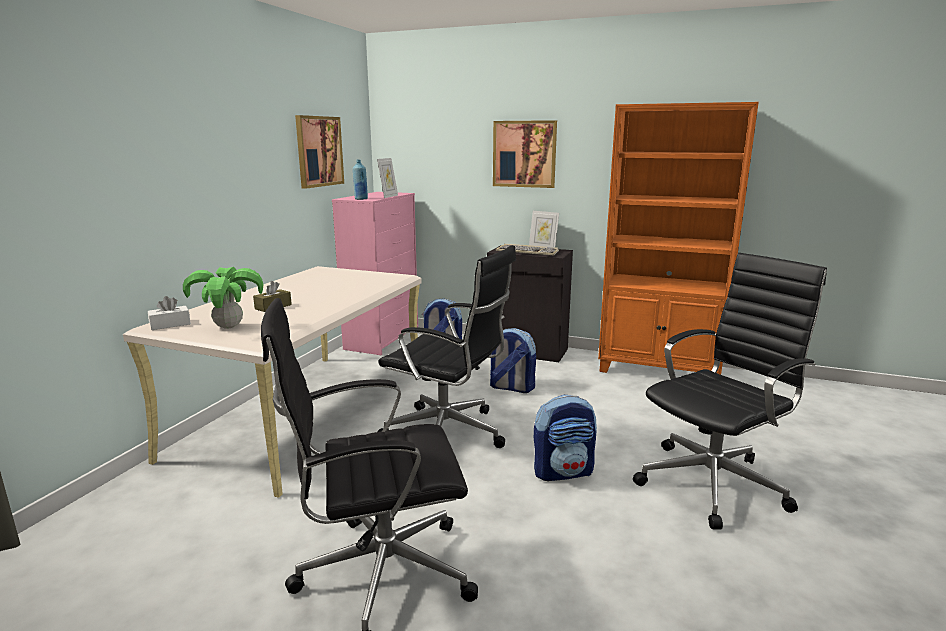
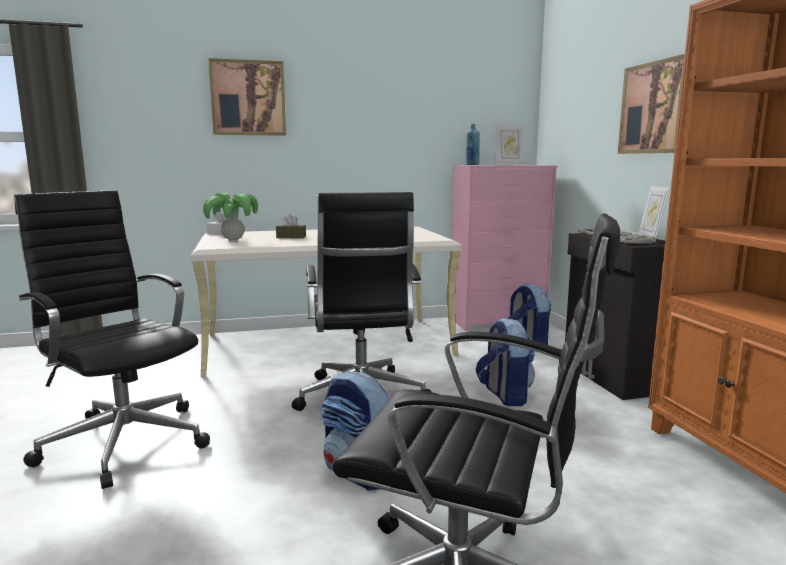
camera: 55 degrees right, 5 degrees down
(319, 151) = (446, 118): picture -> picture (248, 98)

